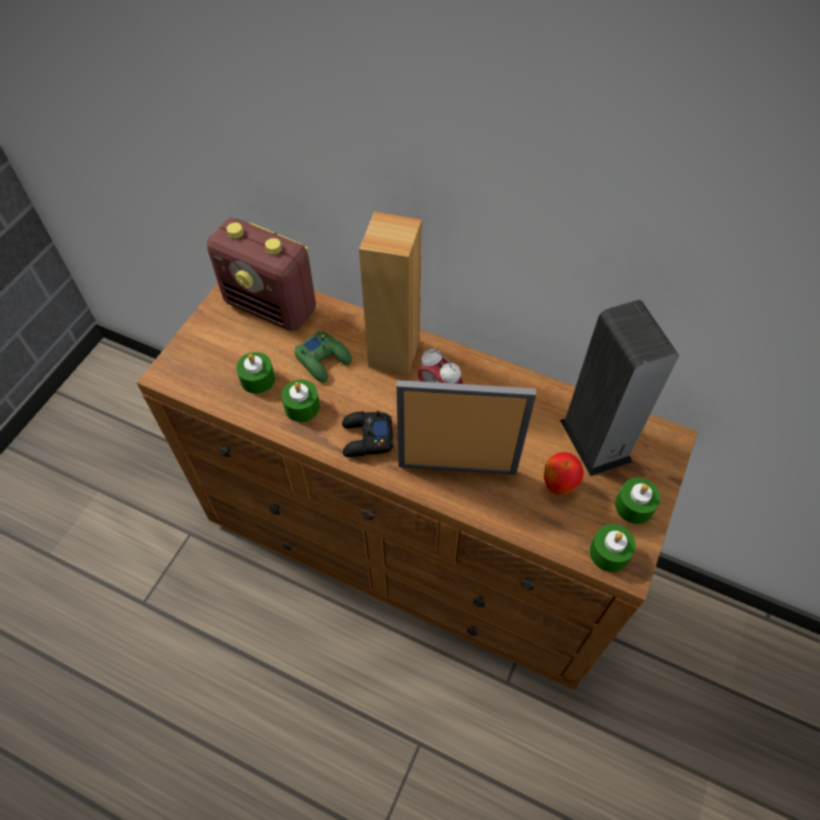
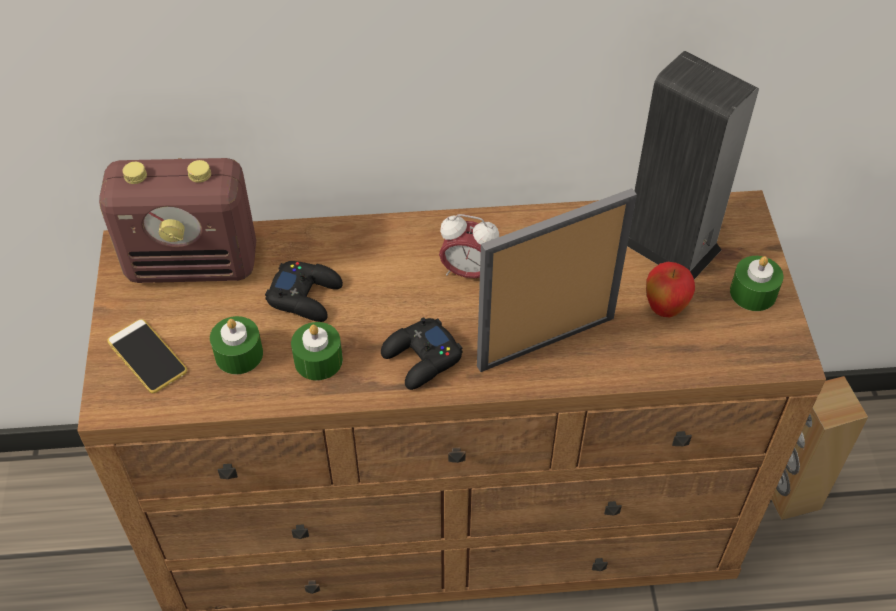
camera: 30 degrees left, 5 degrees down
(205, 354) = (147, 356): none -> phone
(323, 360) = (306, 296): green game controller -> black game controller
(393, 353) = (384, 252): brown speaker -> brown speaker (789, 494)
(609, 553) = (761, 350): green candle -> none

